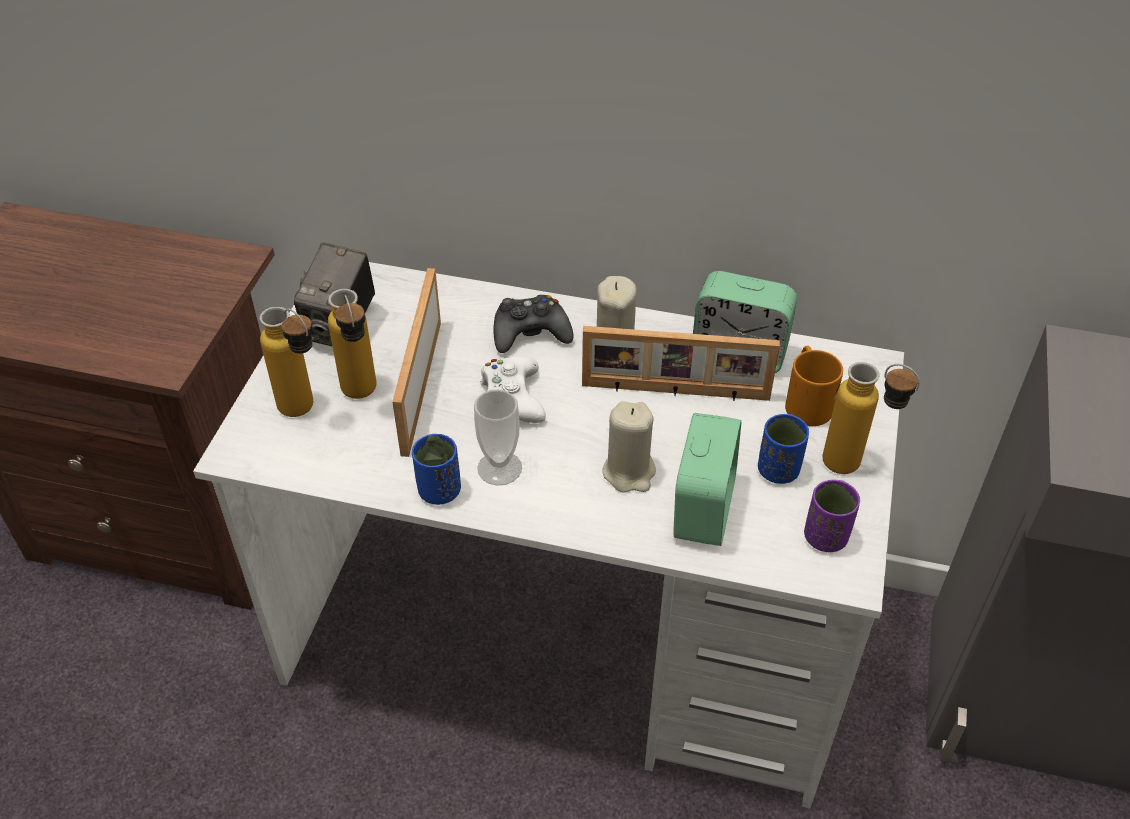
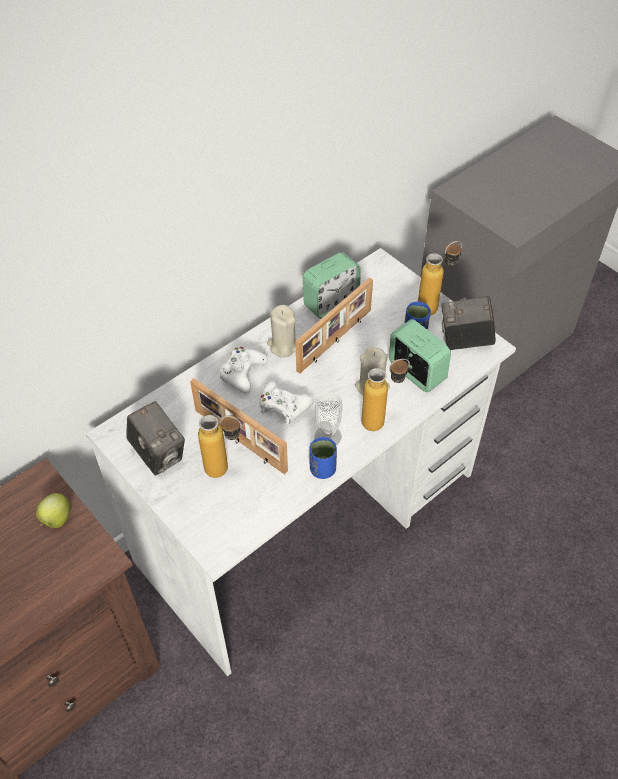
camera: 55 degrees left, 5 degrees up
(194, 300) = (56, 519): none -> apple
(306, 413) = (214, 503): bottle -> bottle (382, 421)
(530, 332) = (242, 373): black game controller -> white game controller
(805, 401) = (381, 298): orange mug -> none
(825, 537) = (465, 341): purple cup -> camera

